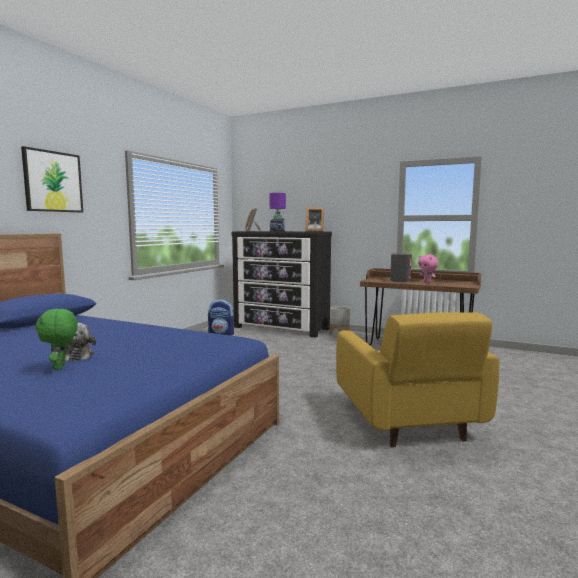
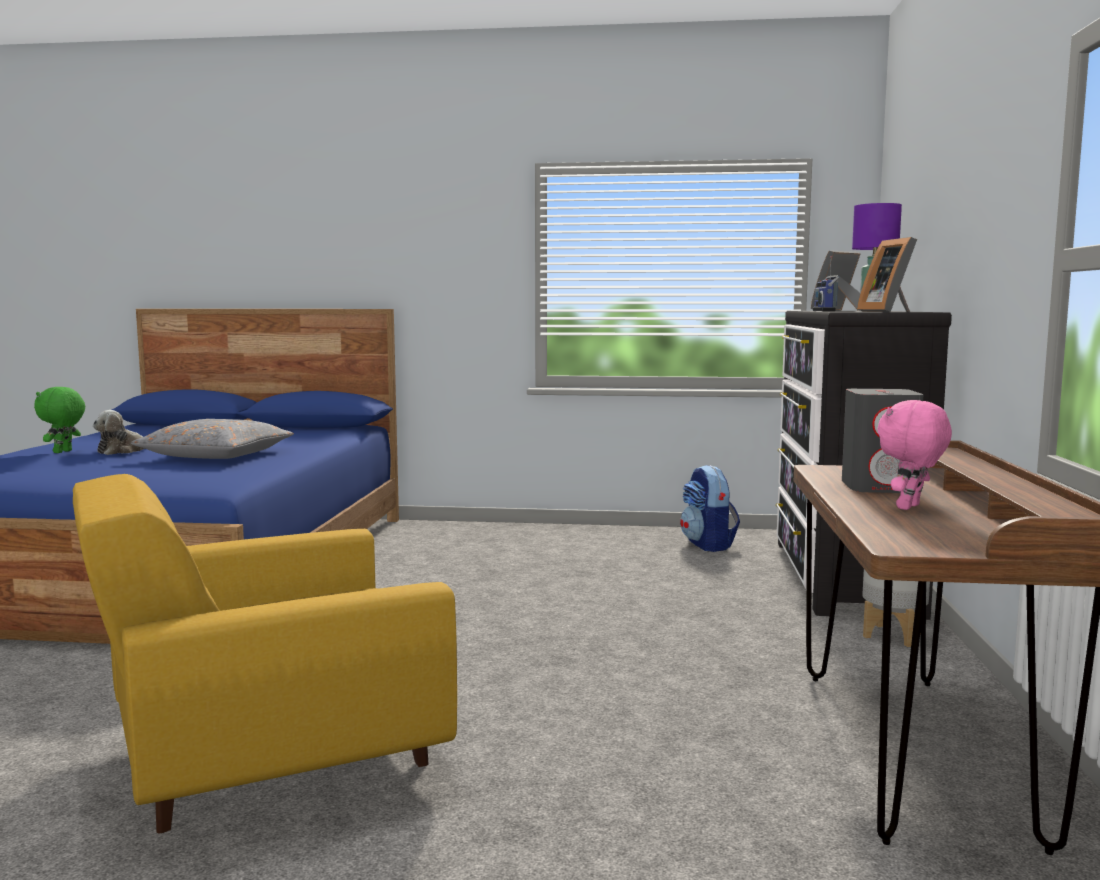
camera: 70 degrees right, 0 degrees up
(53, 181) = (395, 233): picture -> none
(61, 367) = (63, 452): green plush toy -> green plush toy turned 45 degrees counterclockwise
(138, 339) = (216, 455): none -> grey pillow

